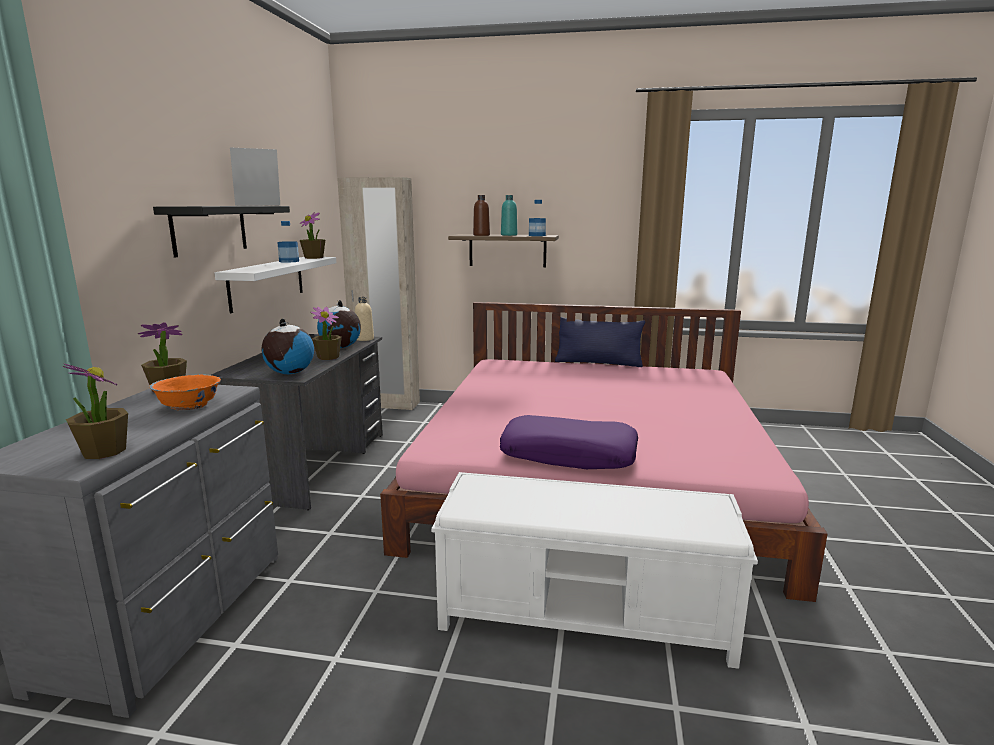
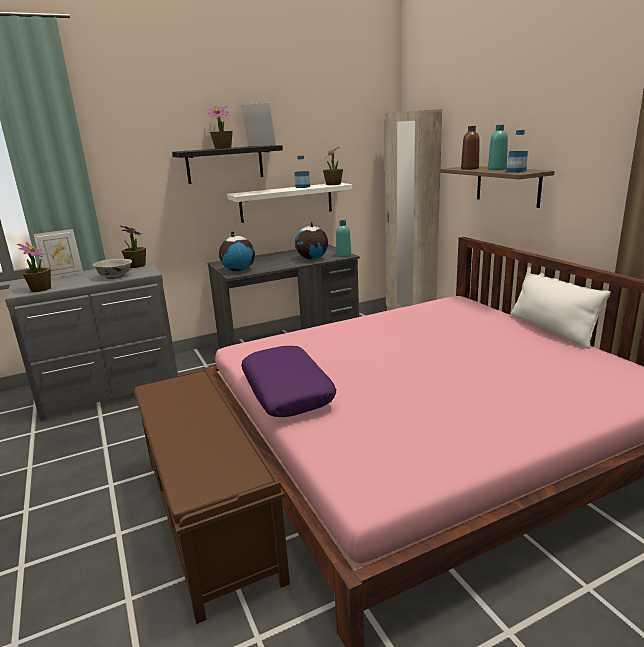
camera: 55 degrees right, 5 degrees up
(63, 430) = (64, 275): none -> picture frame
(188, 406) = (115, 276): orange bowl -> white bowl
(328, 357) = (285, 265): potted plant -> potted plant (223, 148)
(364, 339) = (343, 255): beige bottle -> turquoise bottle
(586, 615) = (209, 516): white bench -> brown bench
(598, 363) = (551, 329): blue pillow -> white pillow

